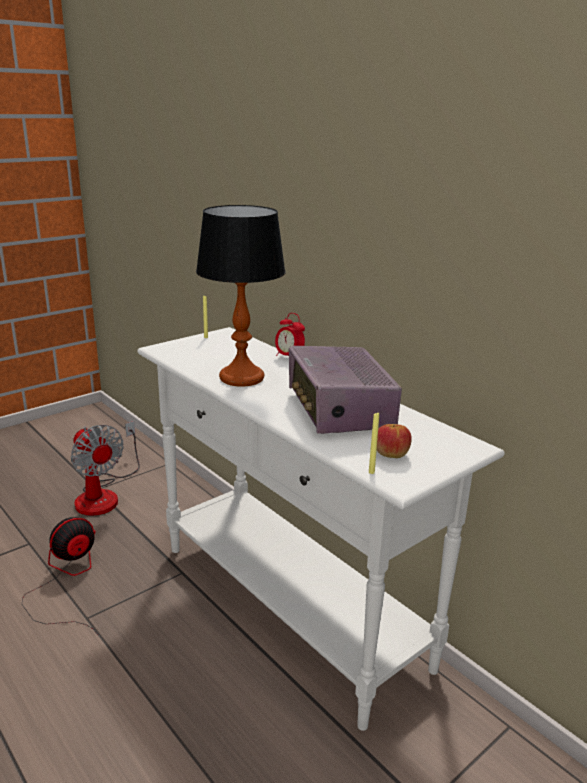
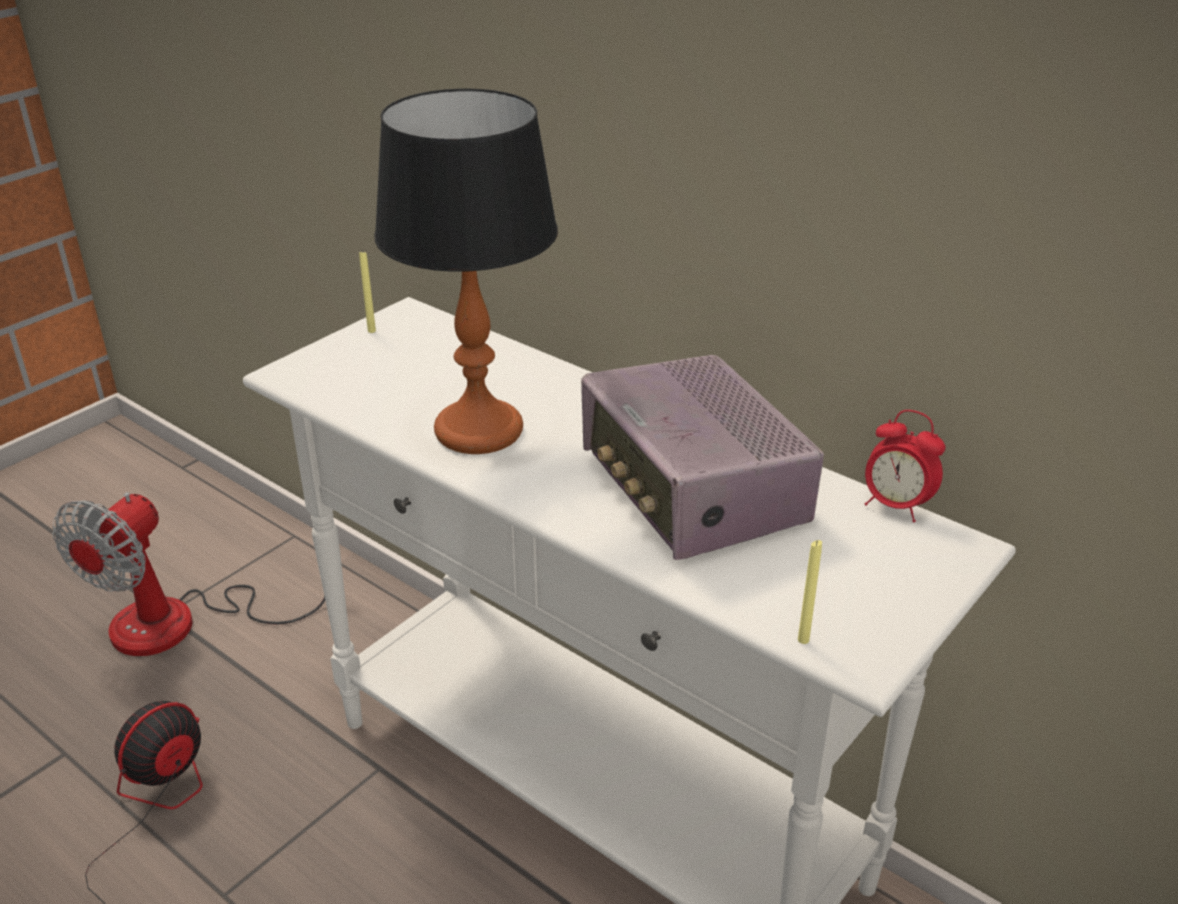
camera: 10 degrees left, 10 degrees up
(104, 494) = (184, 623): fan -> fan turned 75 degrees clockwise
(289, 357) = (552, 365): alarm clock -> alarm clock (895, 506)
(391, 454) = (823, 588): apple -> none

